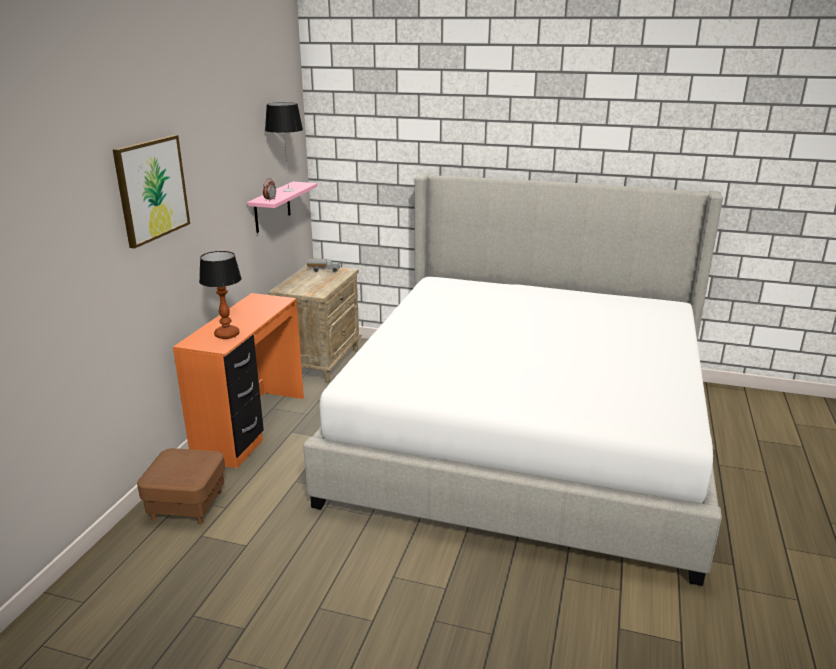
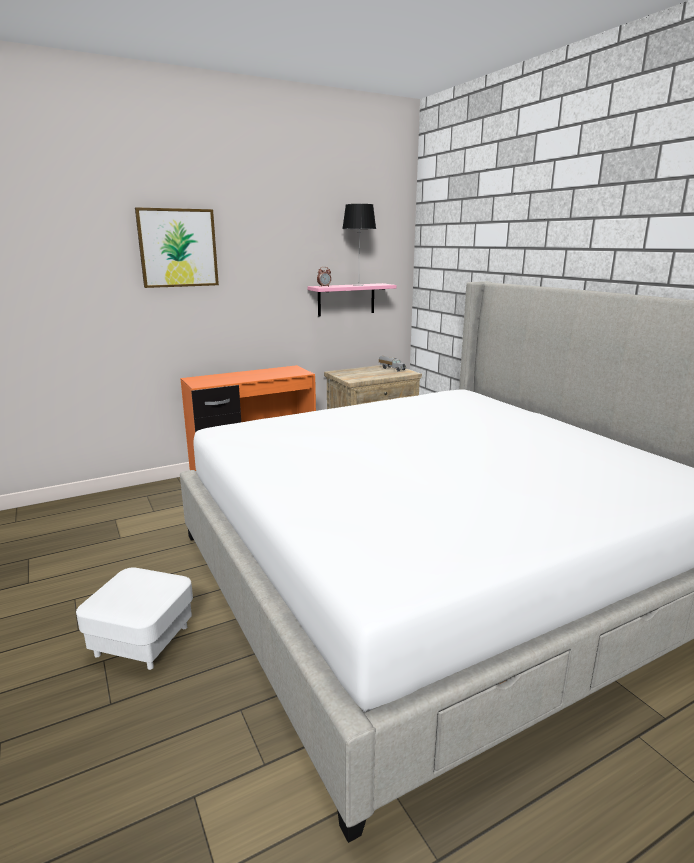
camera: 45 degrees right, 5 degrees down
(187, 505) = (142, 499): brown ottoman -> none
(227, 334) = (221, 380): table lamp -> none
(435, 592) = (142, 641): none -> white ottoman

